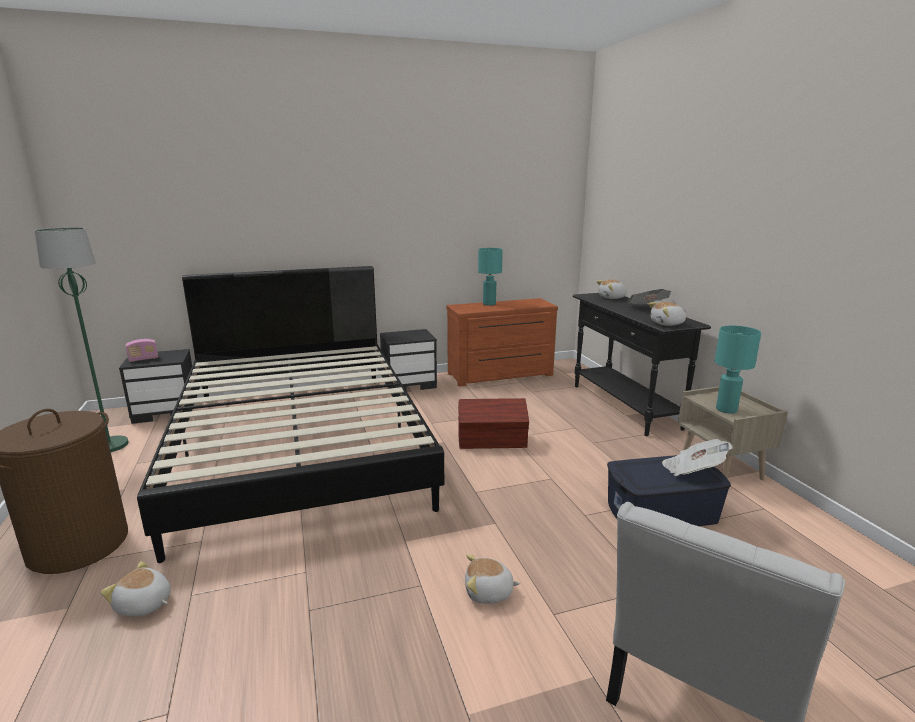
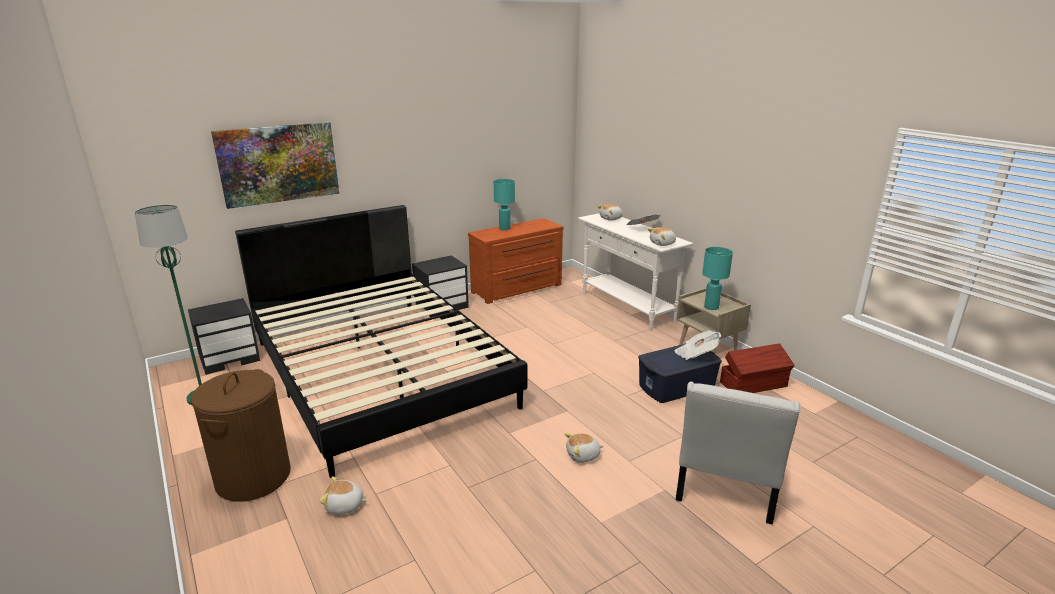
camera: 15 degrees left, 5 degrees up
(143, 359) = (208, 313): radio -> none
(234, 208) = (278, 164): none -> picture
(492, 441) = (537, 349): brown storage box -> brown storage box (754, 384)
(624, 406) = (627, 307): black console table -> white console table

